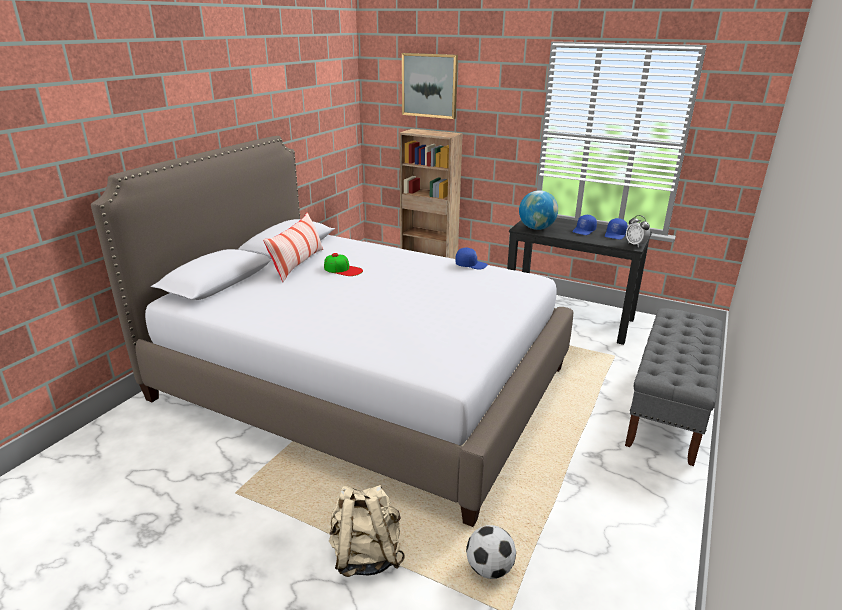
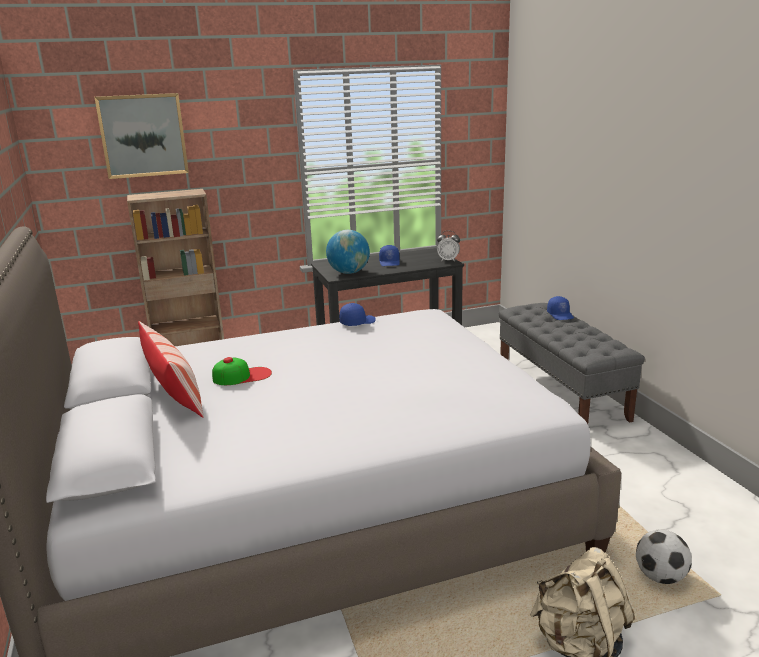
camera: 45 degrees left, 5 degrees down
(615, 235) = (419, 258): blue cap -> blue cap (560, 315)

